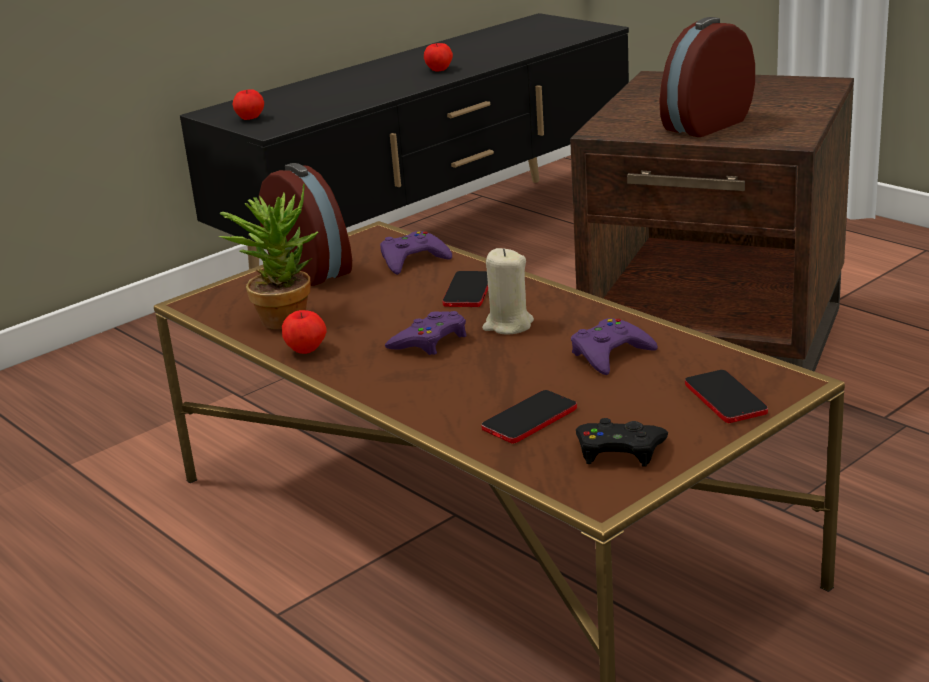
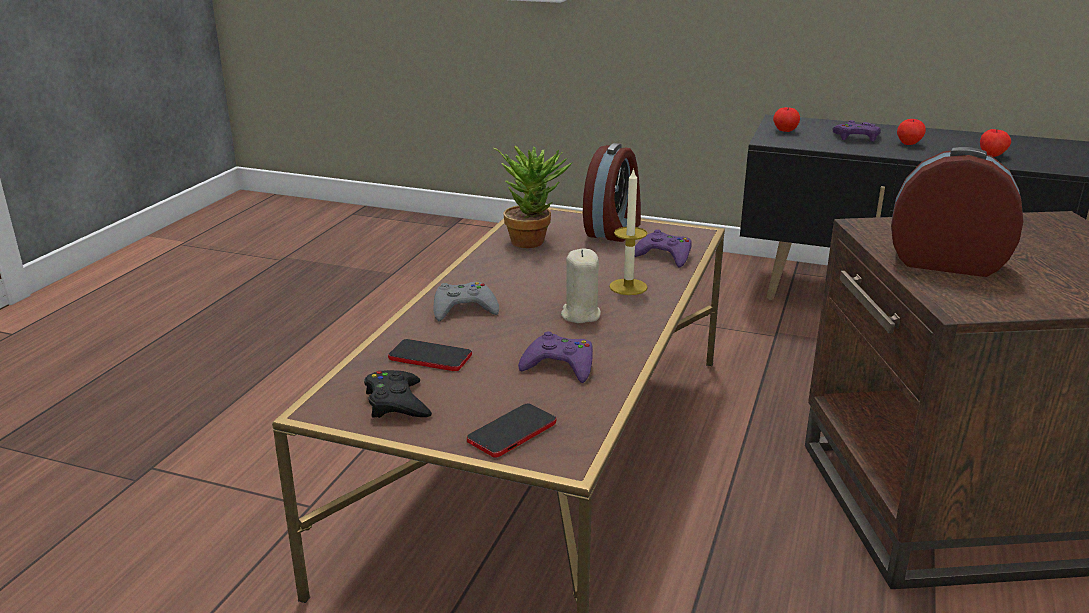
camera: 60 degrees right, 0 degrees up
(306, 350) = (487, 259): apple -> apple (909, 144)
(426, 383) = (464, 308): none -> grey game controller
(430, 341) = (531, 294): purple game controller -> purple game controller (856, 137)
(468, 291) = (628, 287): phone -> candle

